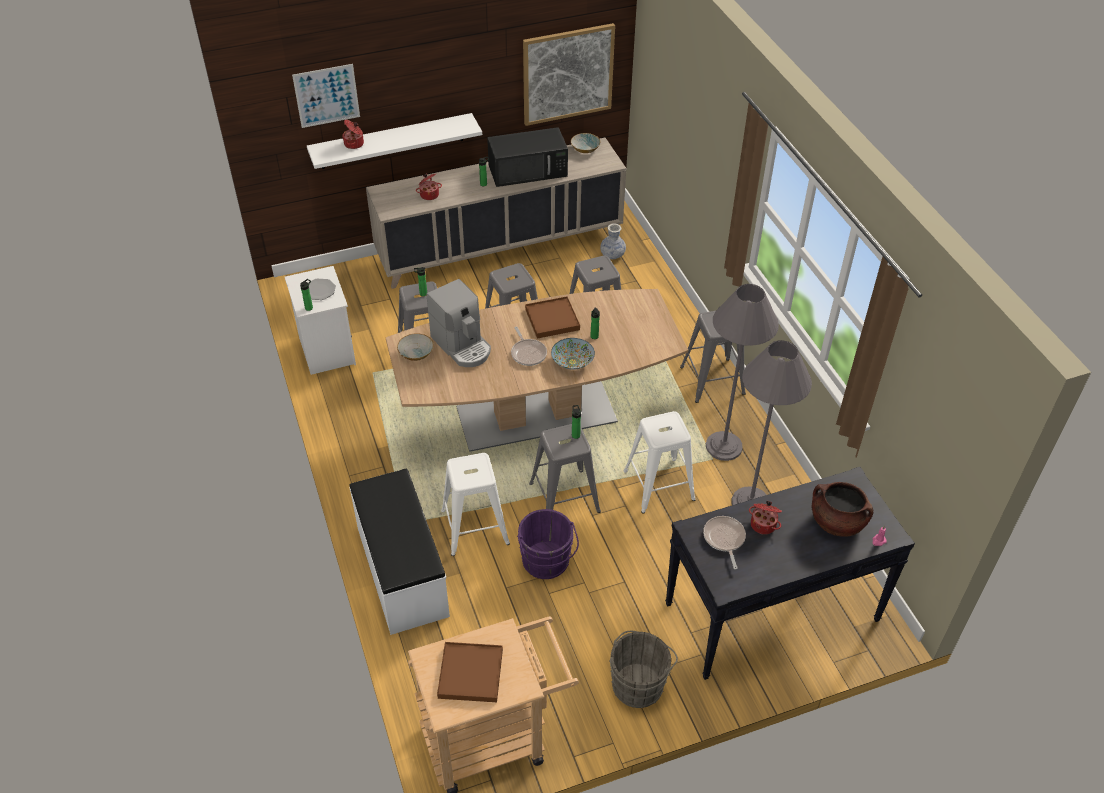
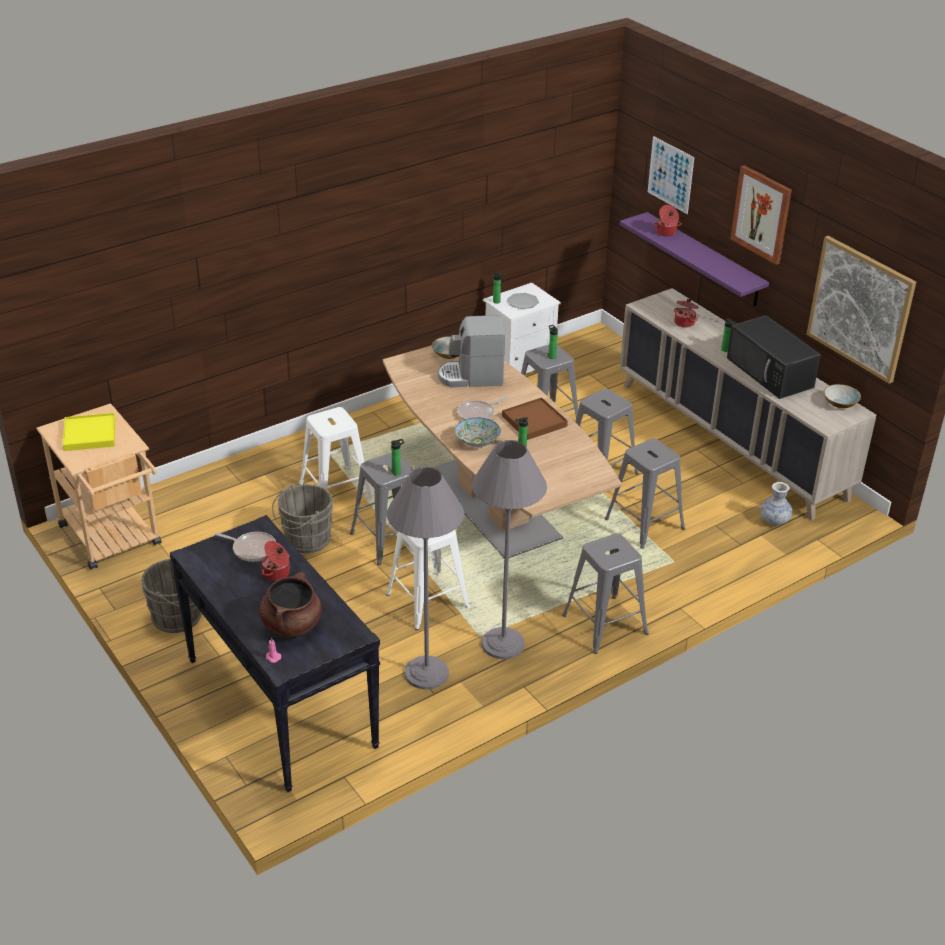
camera: 75 degrees right, 10 degrees down
(392, 141) = (703, 259): white shelf -> purple shelf
(401, 571) = (274, 459): white bench -> none
(448, 65) = (761, 214): none -> picture
(462, 345) = (471, 376): coffee machine -> coffee machine turned 45 degrees clockwise
(470, 674) = (90, 435): brown tray -> yellow tray
(546, 563) = (305, 540): purple bucket -> grey bucket
(724, 539) = (252, 549): frying pan -> frying pan turned 45 degrees clockwise

